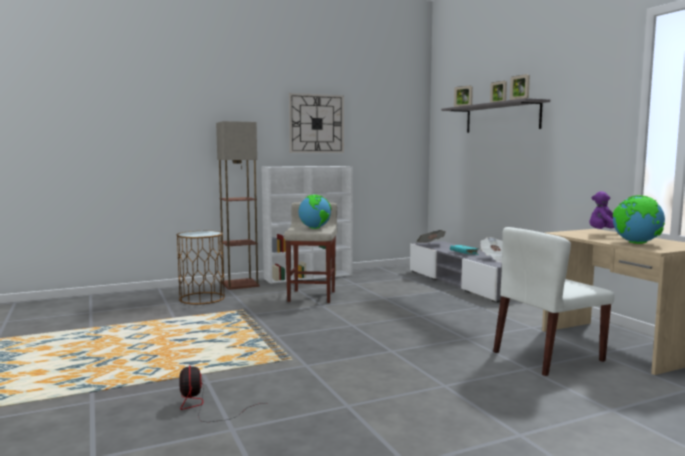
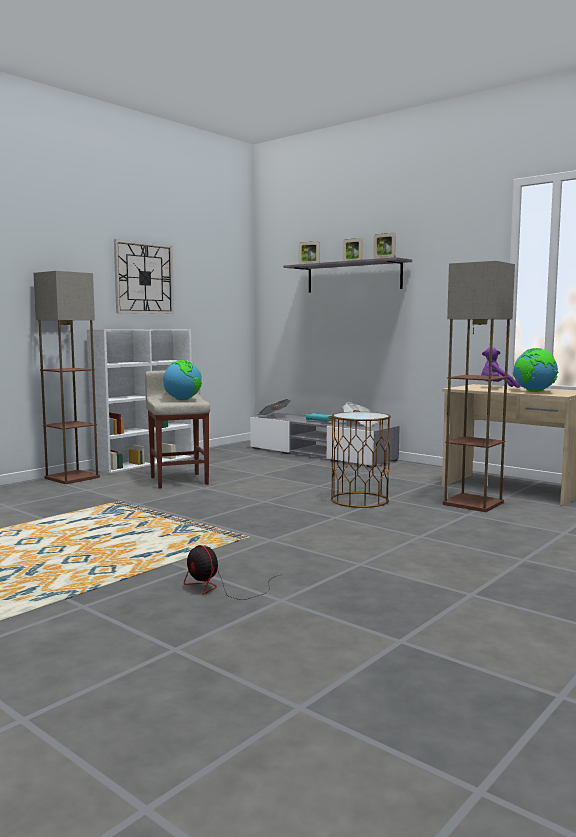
camera: 25 degrees left, 0 degrees up
(201, 298) = (46, 496): brown side table -> brown side table (359, 500)
(547, 356) = (472, 503): white chair -> floor lamp

